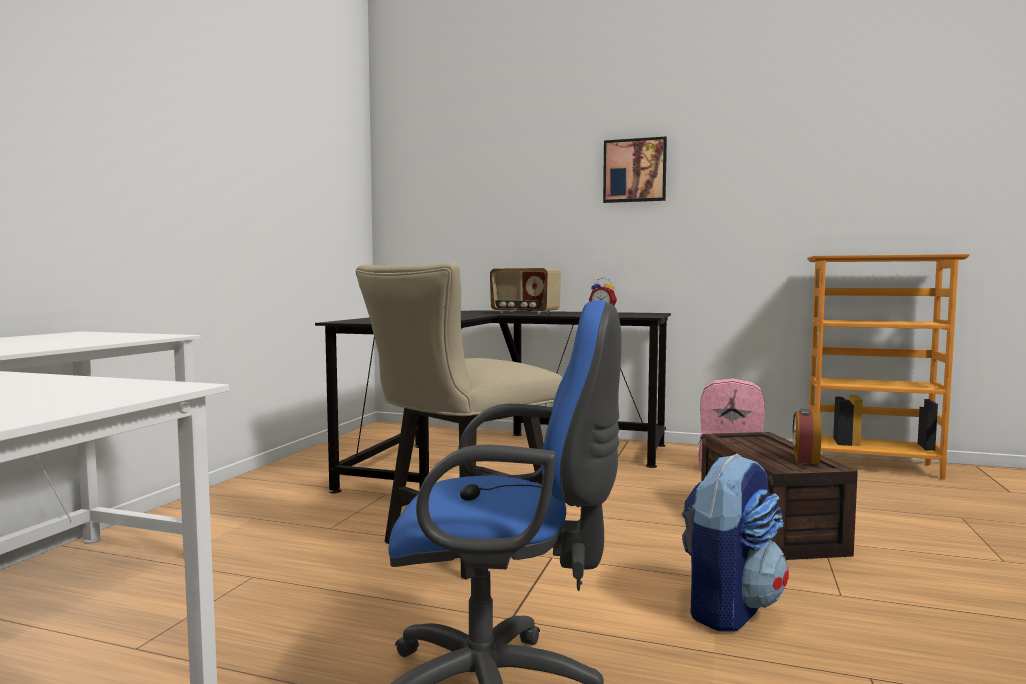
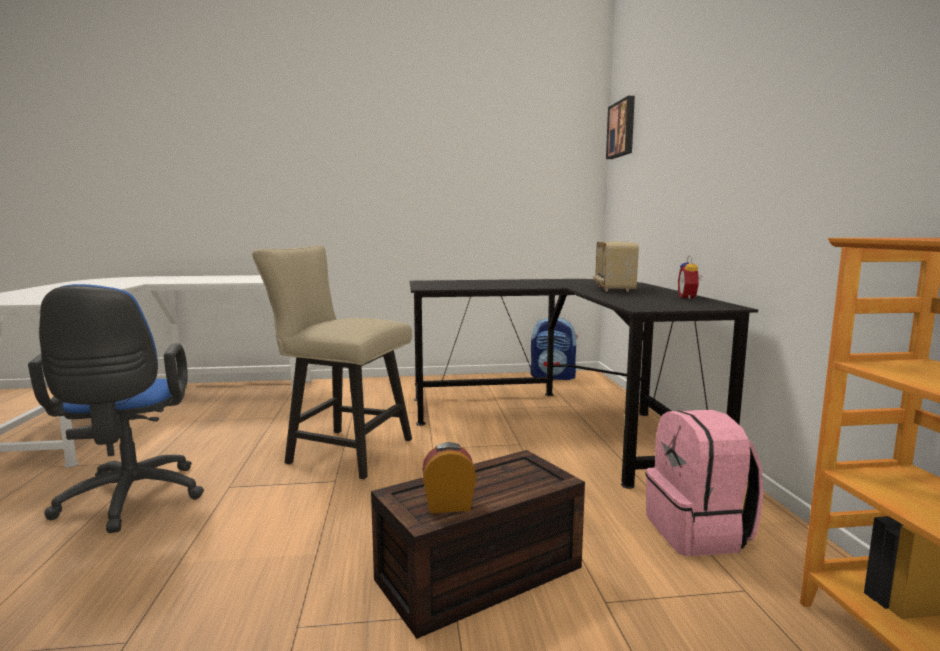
camera: 65 degrees right, 5 degrees up
(635, 171) = (752, 111): picture -> picture (622, 129)
(728, 607) = (257, 563): backpack -> backpack (553, 376)

